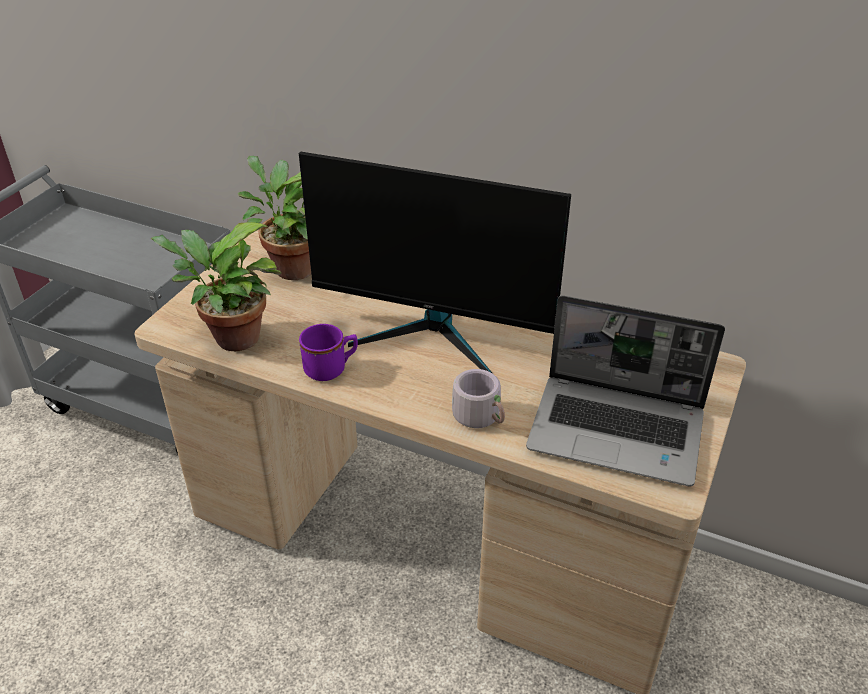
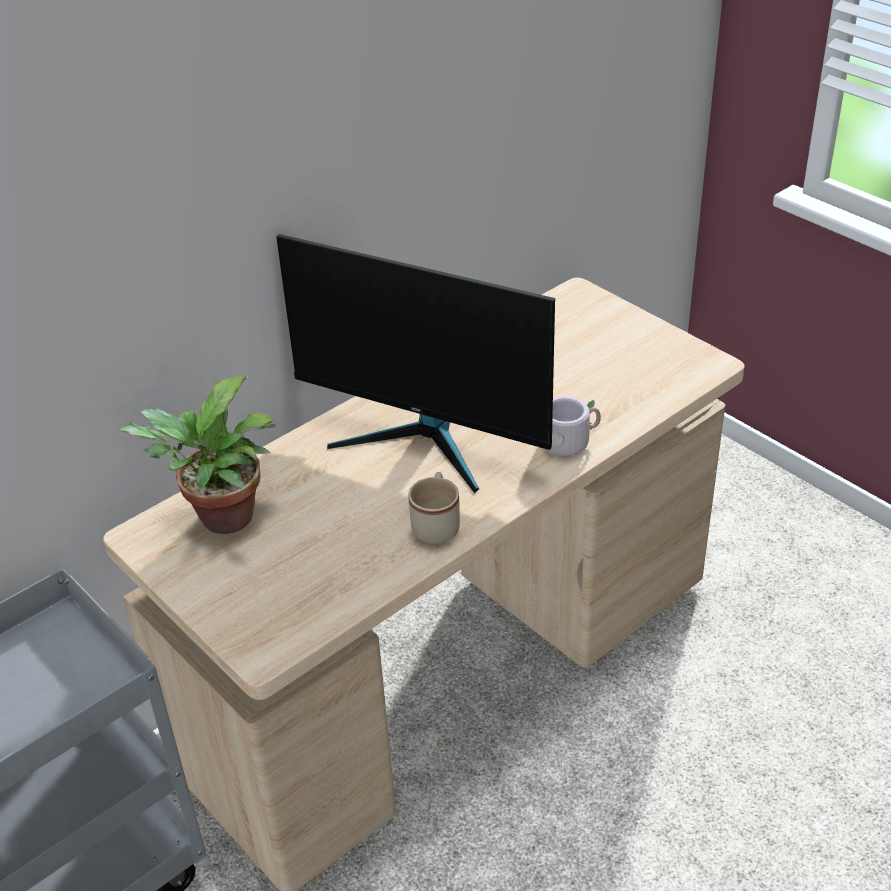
camera: 65 degrees left, 0 degrees up
(231, 339) = (330, 595): potted plant -> none
(331, 368) = (436, 524): purple mug -> beige mug
(433, 333) = (424, 439): monitor -> monitor turned 75 degrees clockwise
(618, 431) = (629, 369): laptop -> none

